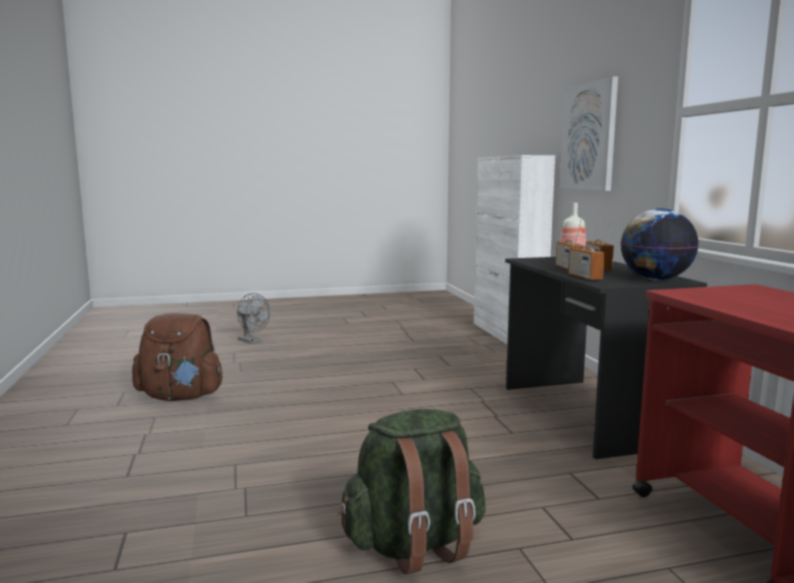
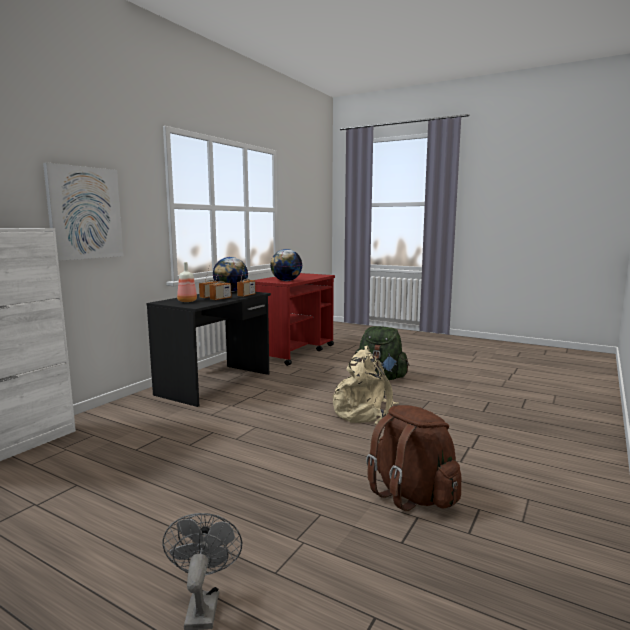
camera: 135 degrees left, 0 degrees up
(322, 451) = (365, 412): none -> beige backpack
(715, 296) = (286, 281): none -> globe

